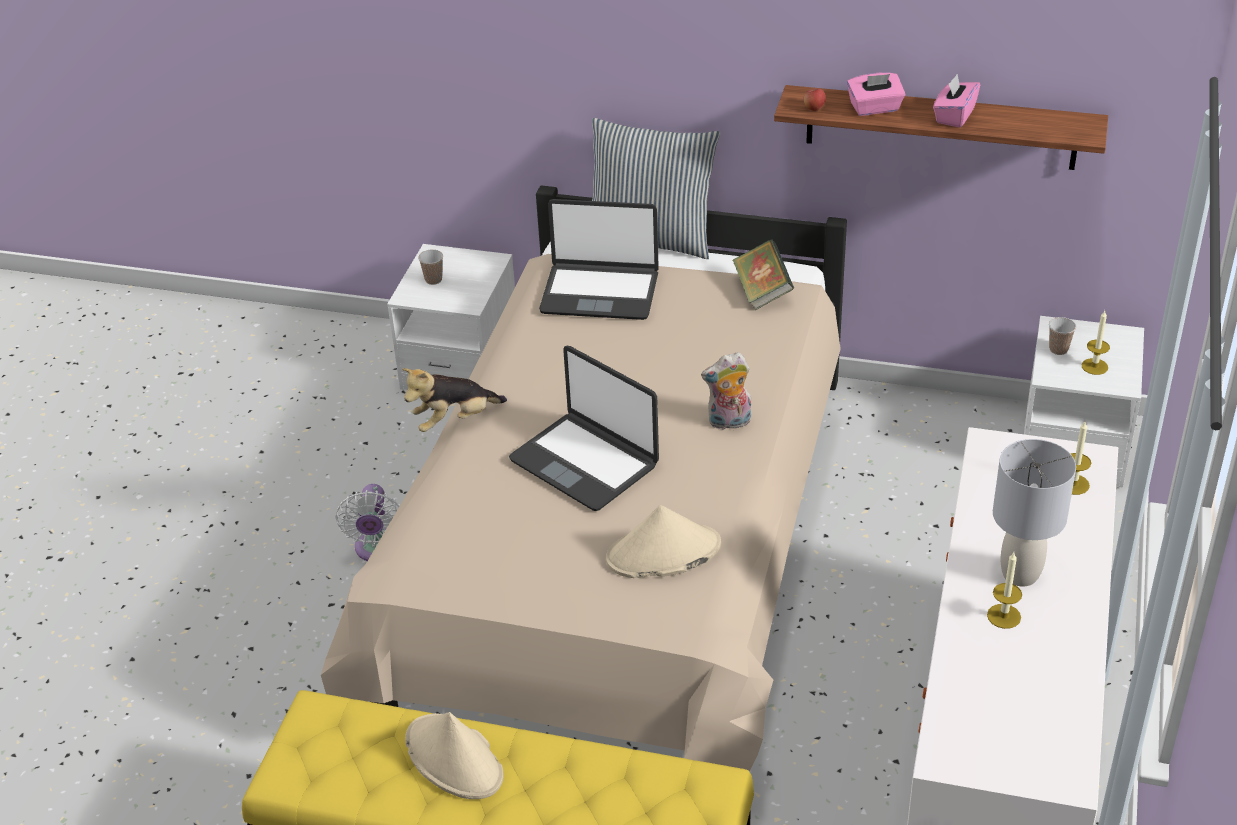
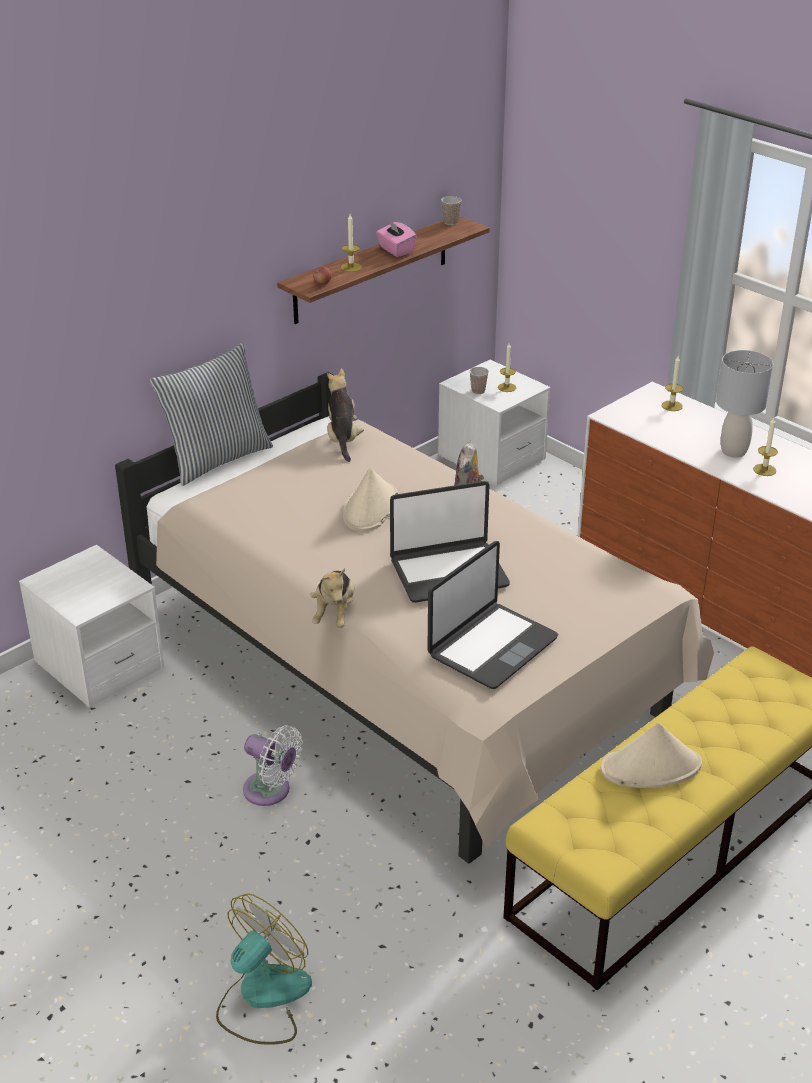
camera: 60 degrees left, 5 degrees down
(131, 666) = (262, 998): none -> fan
(433, 280) = (77, 592): cup -> cup (450, 222)
(600, 292) = (259, 499): laptop -> laptop (491, 646)
(663, 553) = (575, 575): beige hat -> beige hat (370, 508)
(762, 292) = (342, 439): book -> plush toy
(875, 108) = (351, 267): pink tissue box -> candle

